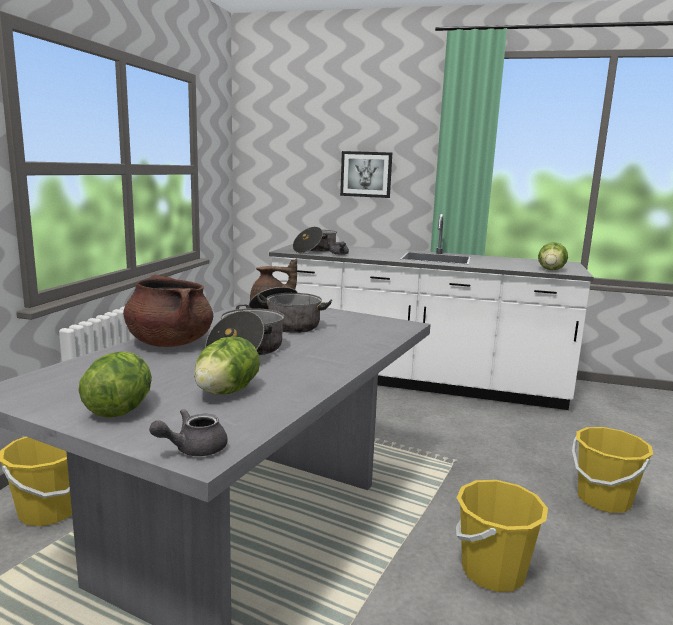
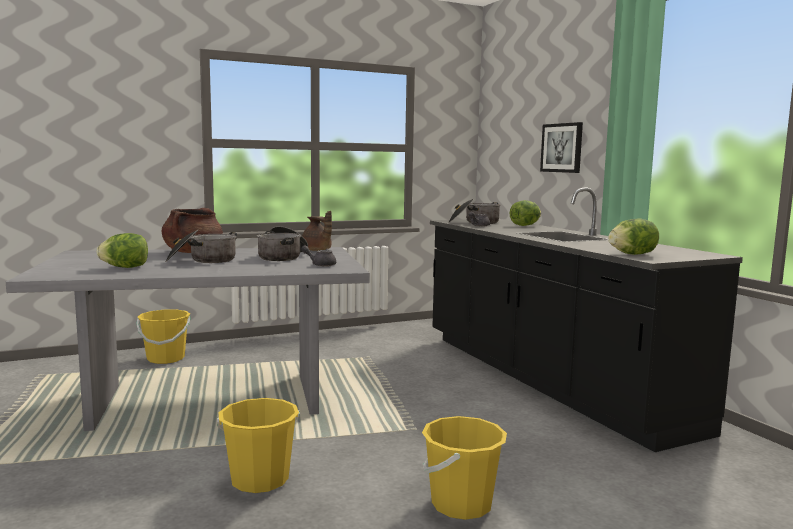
camera: 50 degrees right, 5 degrees down
(120, 410) = (76, 263): lettuce -> lettuce (525, 225)
(193, 449) = (40, 275): grey teapot -> grey teapot (320, 265)
(416, 381) = (545, 379): white counter -> black counter

